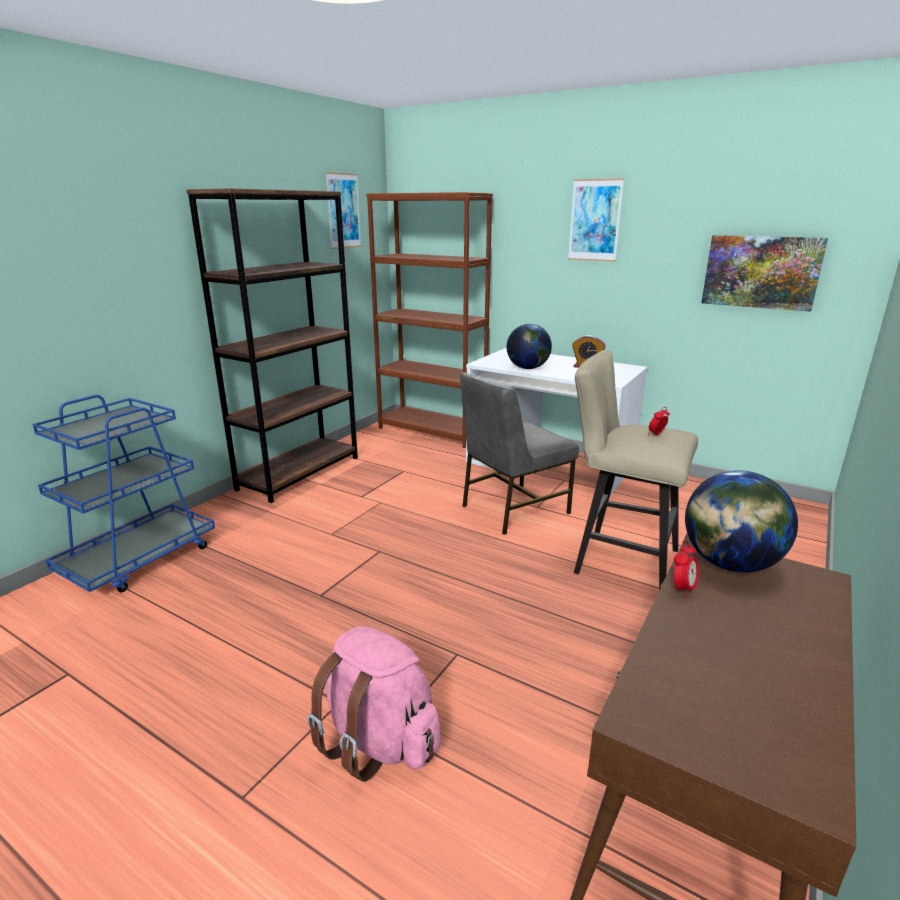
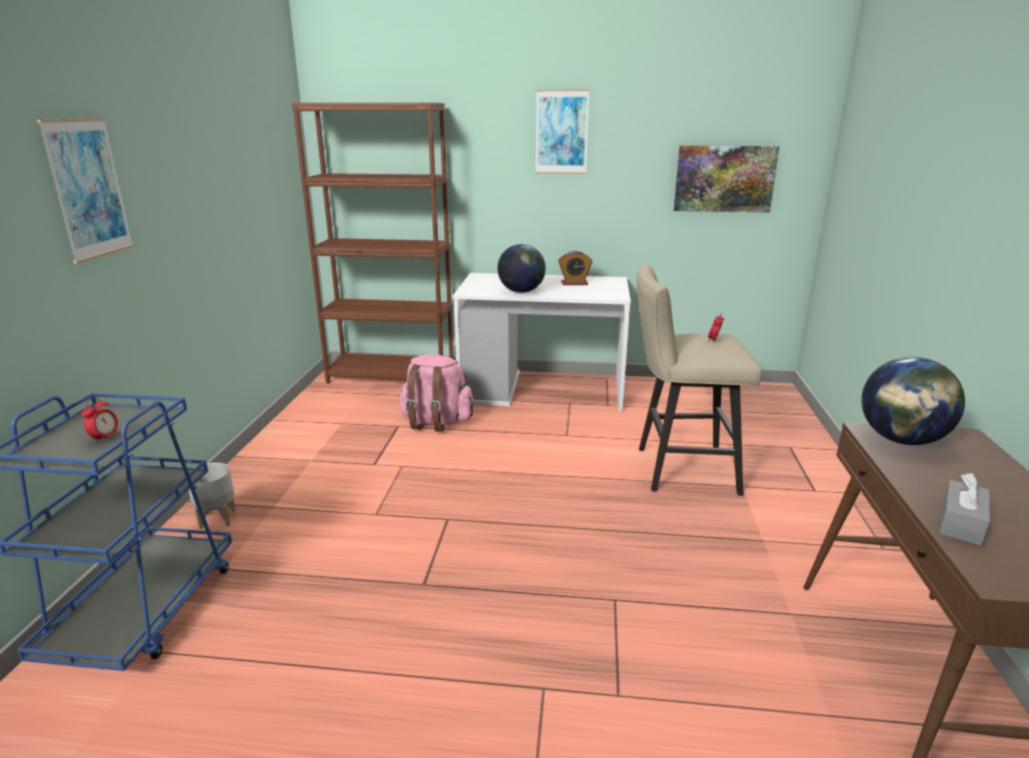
camera: 25 degrees left, 0 degrees up
(228, 511) = (217, 519): none -> grey planter
(299, 473) = (273, 453): brown bookcase -> none
(343, 211) = (267, 124): picture -> picture (88, 189)
(379, 741) = (616, 710): pink backpack -> pink backpack (436, 422)
(512, 509) = (545, 442): grey chair -> none
(677, 657) = (961, 523): none -> grey tissue box
(682, 589) = (898, 469): alarm clock -> alarm clock (105, 438)

